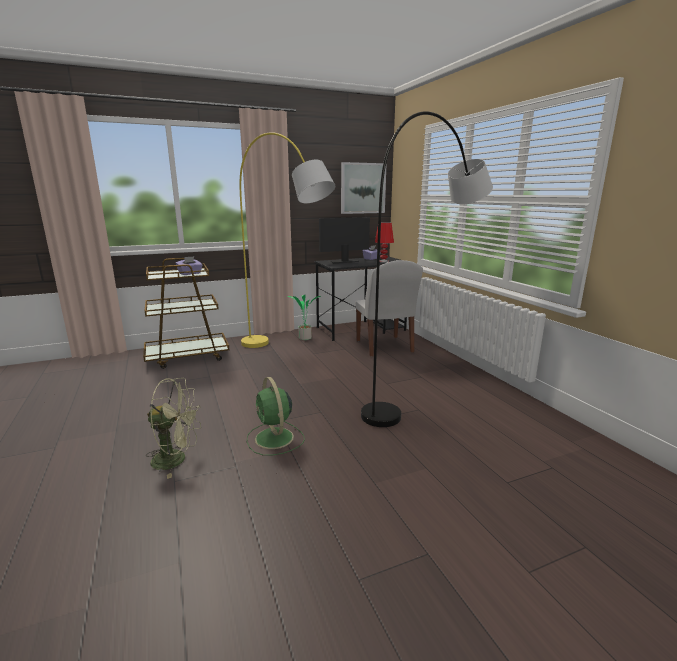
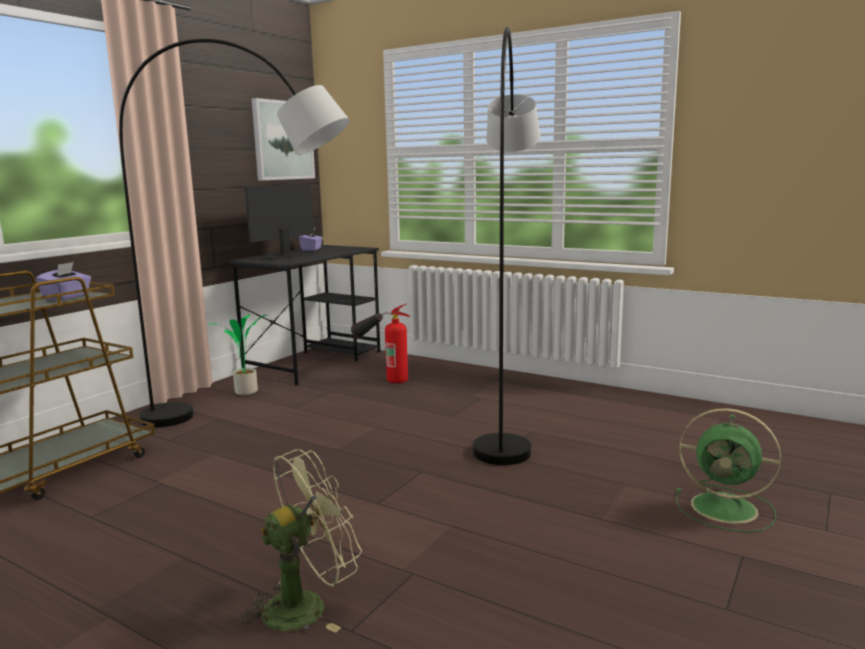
camera: 35 degrees left, 5 degrees down
(275, 439) = (412, 522): green fan -> green fan (727, 508)
(286, 356) = (256, 422): yellow floor lamp -> grey floor lamp
(383, 261) = (338, 250): red table lamp -> none
(384, 347) = (383, 376): white chair -> fire extinguisher

